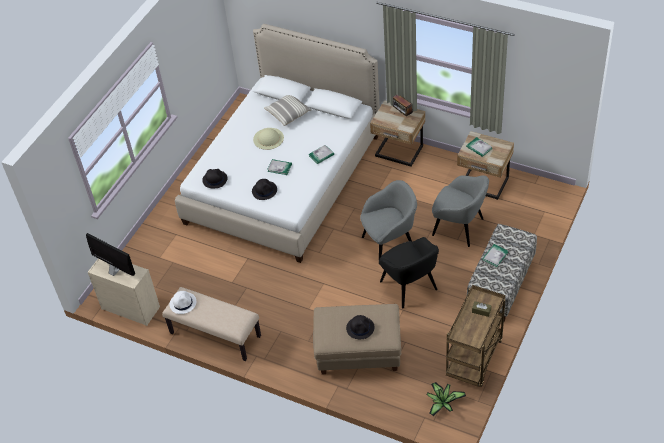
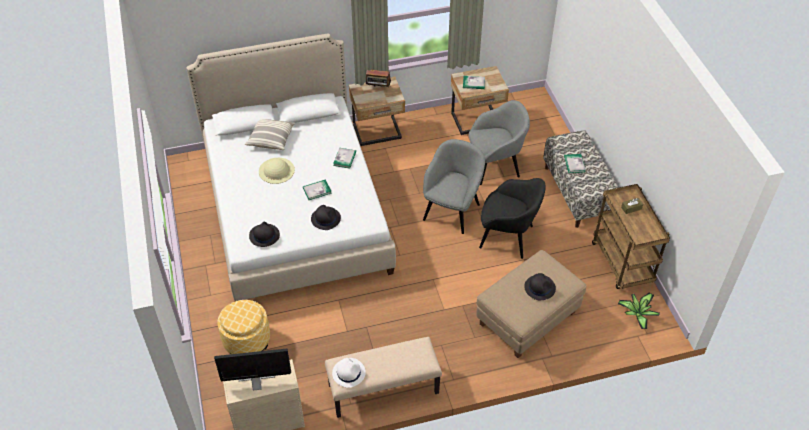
camera: 45 degrees left, 0 degrees up
(167, 249) = (246, 340): none -> ottoman

